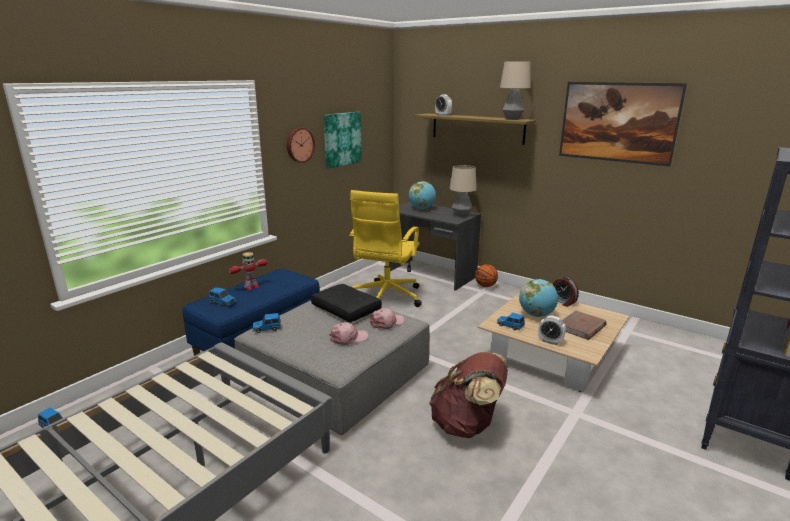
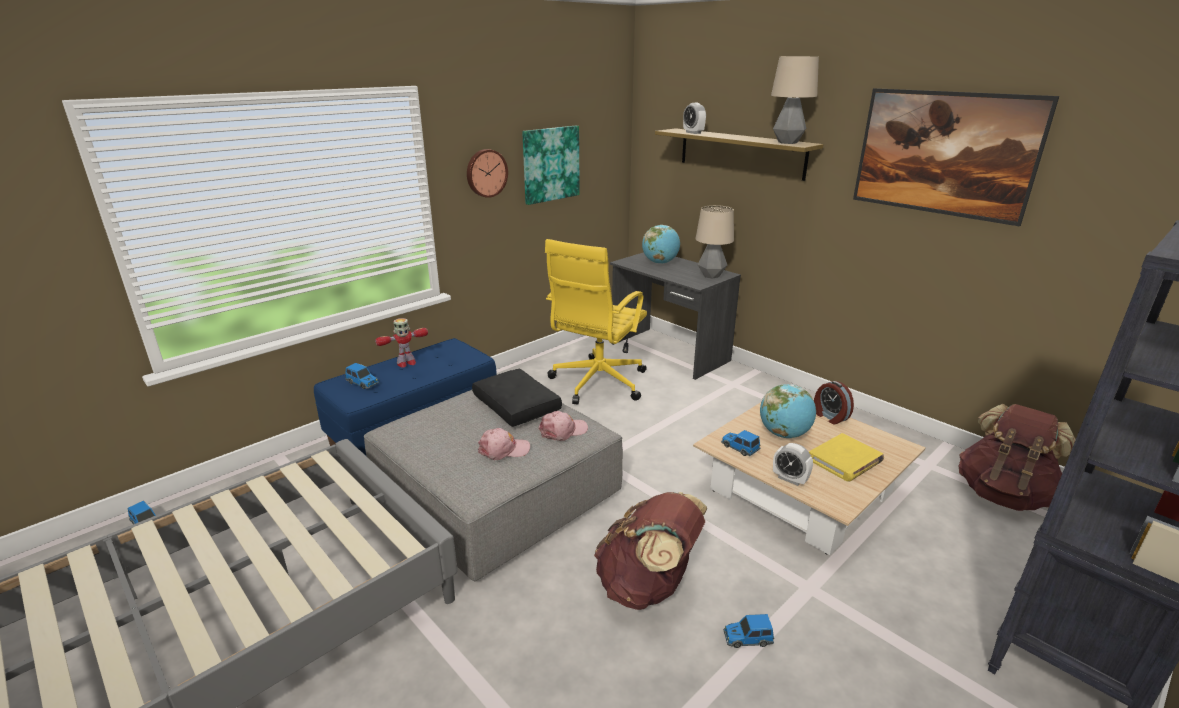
camera: 10 degrees right, 5 degrees up
(267, 329) = (405, 426): toy car -> toy car (747, 638)
(485, 286) = (739, 376): basketball -> none
(581, 327) = (845, 460): brown book -> yellow book
(678, 344) = (1003, 494): none -> brown backpack

